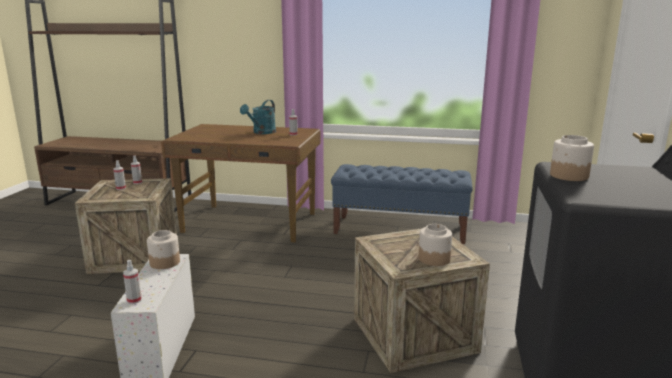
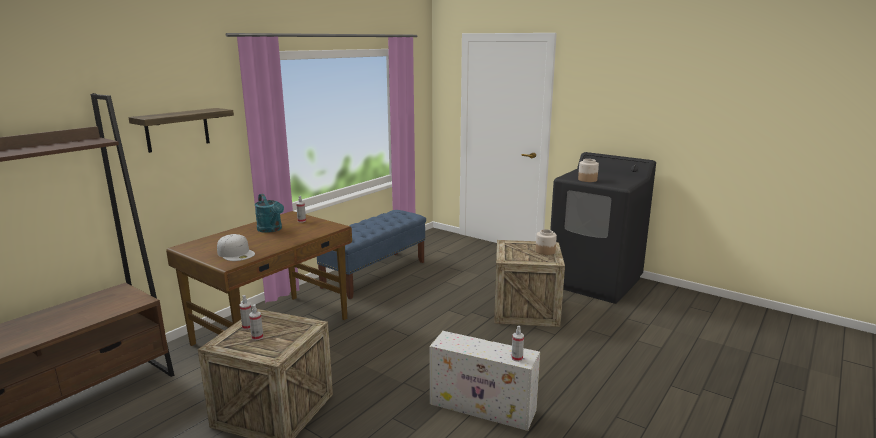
camera: 65 degrees left, 0 degrees up
(165, 262) = (454, 341): jar -> none
(200, 135) = (236, 253): none -> white cap
(232, 34) = (177, 130): none -> shelf

